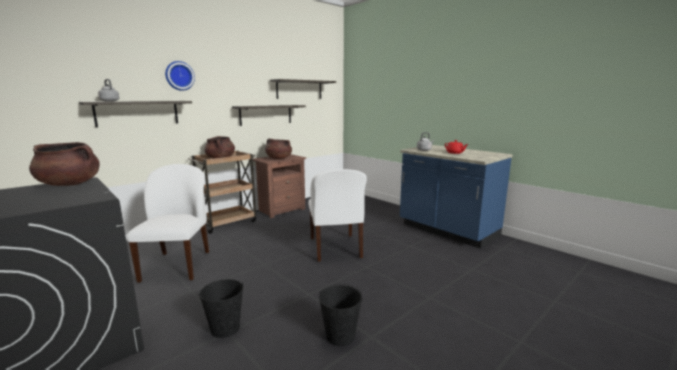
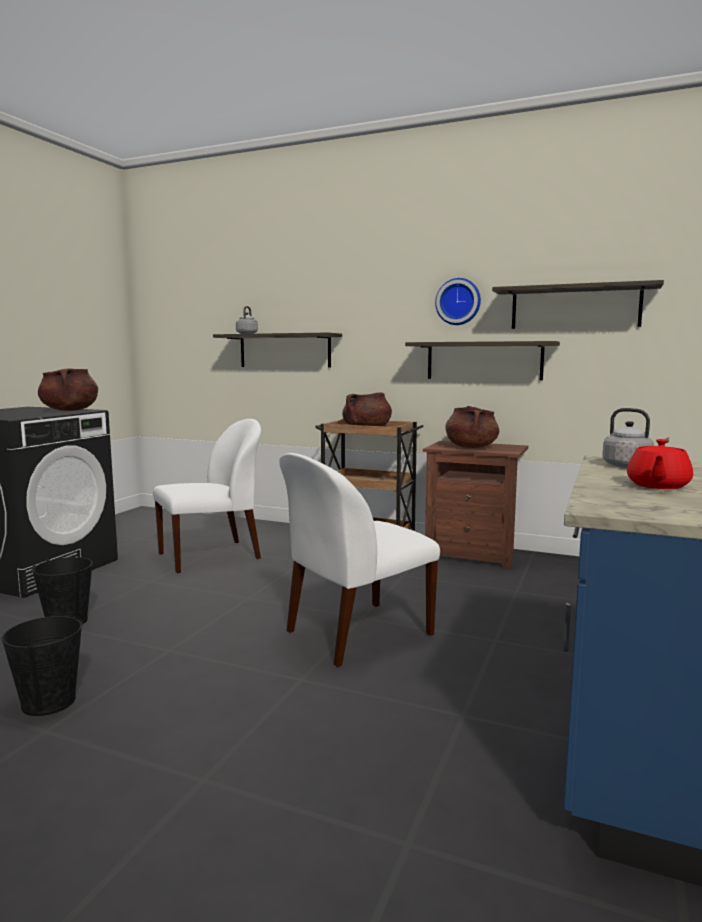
camera: 65 degrees right, 5 degrees down
(179, 76) = (339, 296): wall clock -> wall clock (458, 302)

